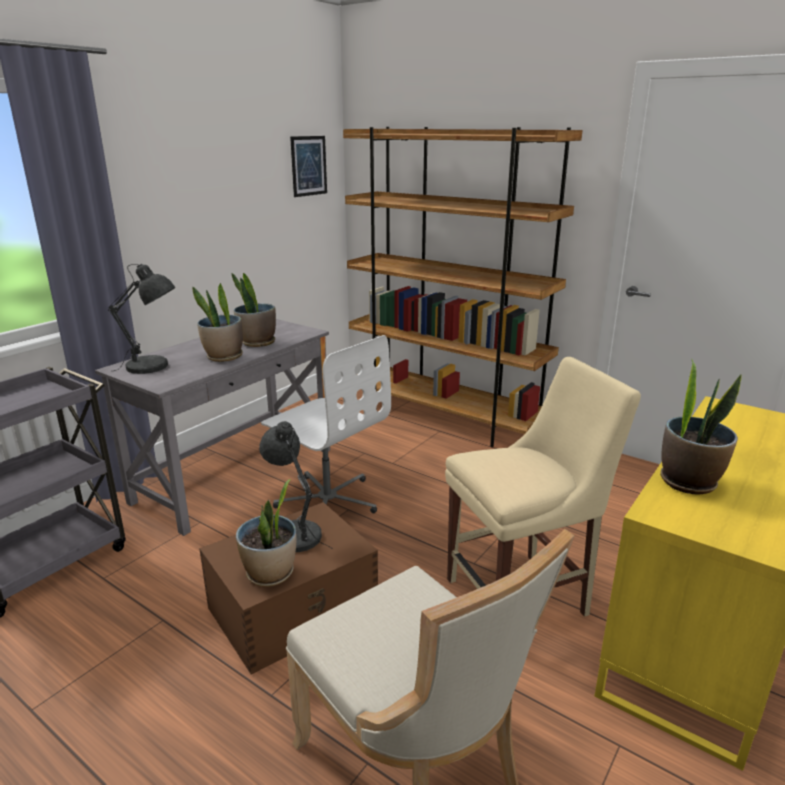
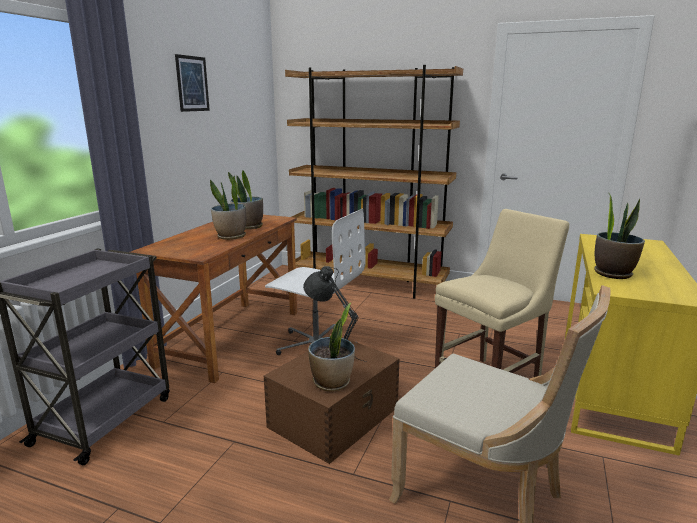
camera: 15 degrees left, 5 degrees down
(152, 367) = (178, 246): grey table lamp -> none
(235, 475) = (231, 337): grey desk -> brown desk
(309, 166) = (254, 98): picture -> picture (192, 84)

